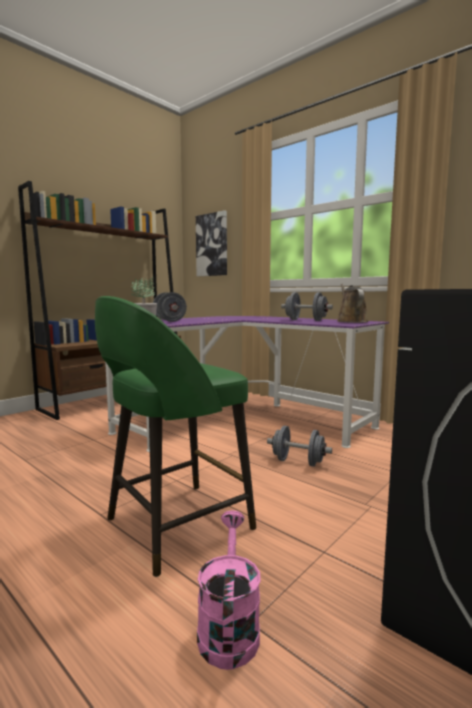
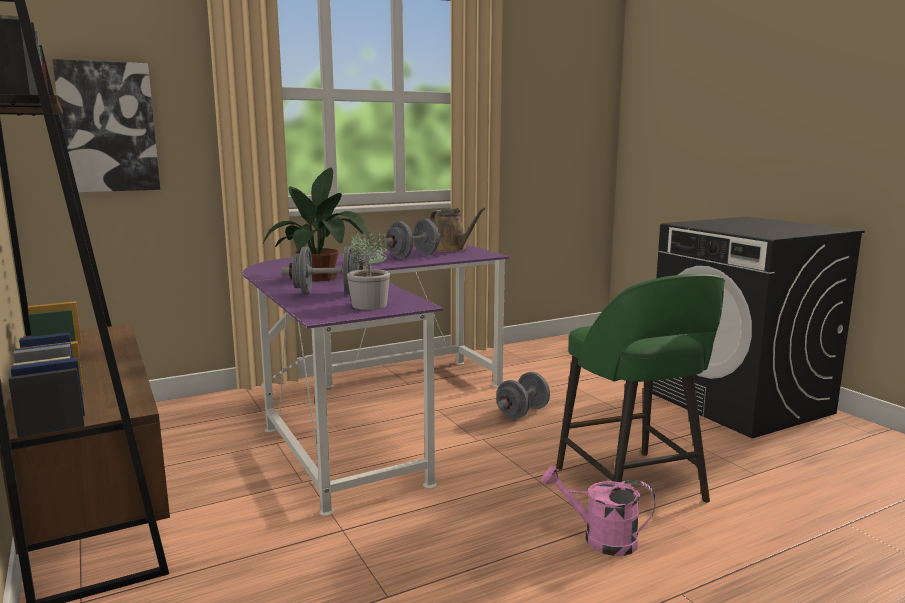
camera: 70 degrees left, 5 degrees up
(213, 319) = (321, 277): none -> potted plant
(228, 625) = (758, 481): pink watering can -> pink watering can (600, 539)
(350, 321) = (452, 250): brown watering can -> brown watering can turned 150 degrees counterclockwise

